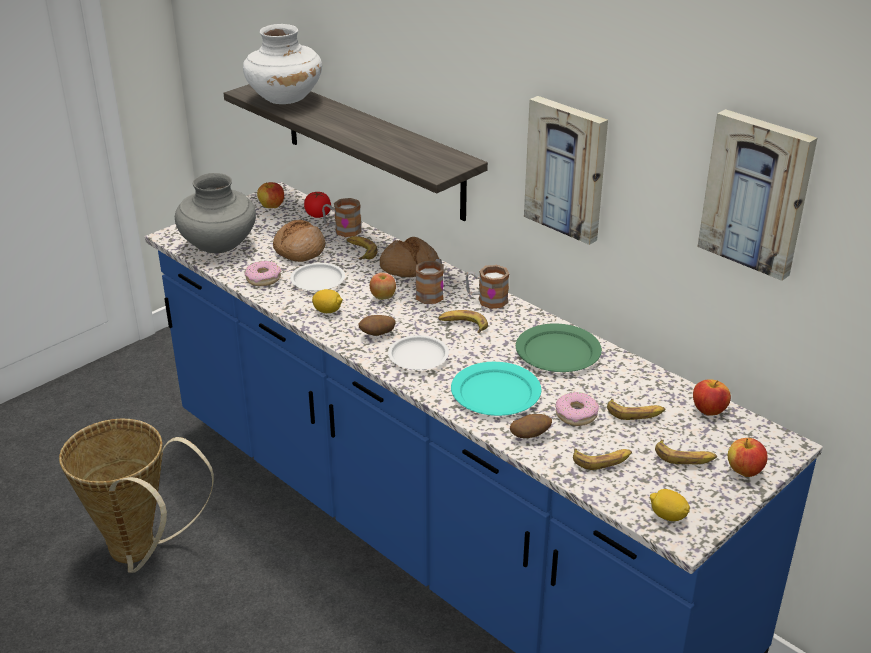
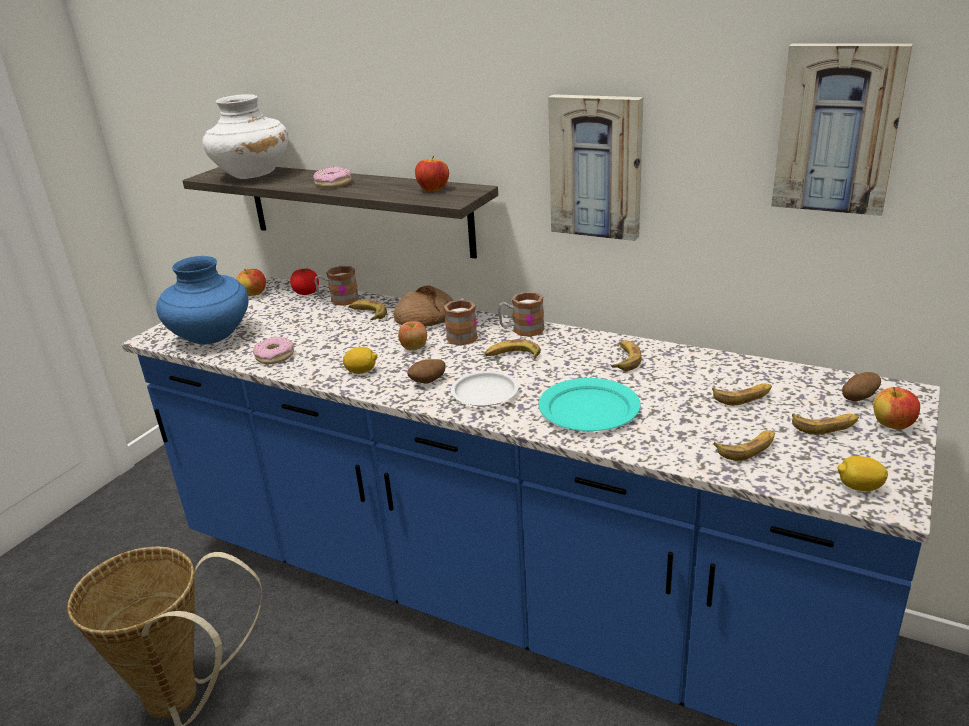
camera: 15 degrees left, 5 degrees down
(219, 246) = (211, 337): grey vase -> blue vase
(299, 250) = (301, 324): bread -> none
(318, 281) = (336, 347): white plate -> none
(530, 436) = (654, 442): potato -> potato (858, 398)
(558, 352) = (625, 359): green plate -> banana
(576, 415) = (686, 411): donut -> donut (333, 184)
(708, 410) = (809, 379): apple -> apple (433, 189)

